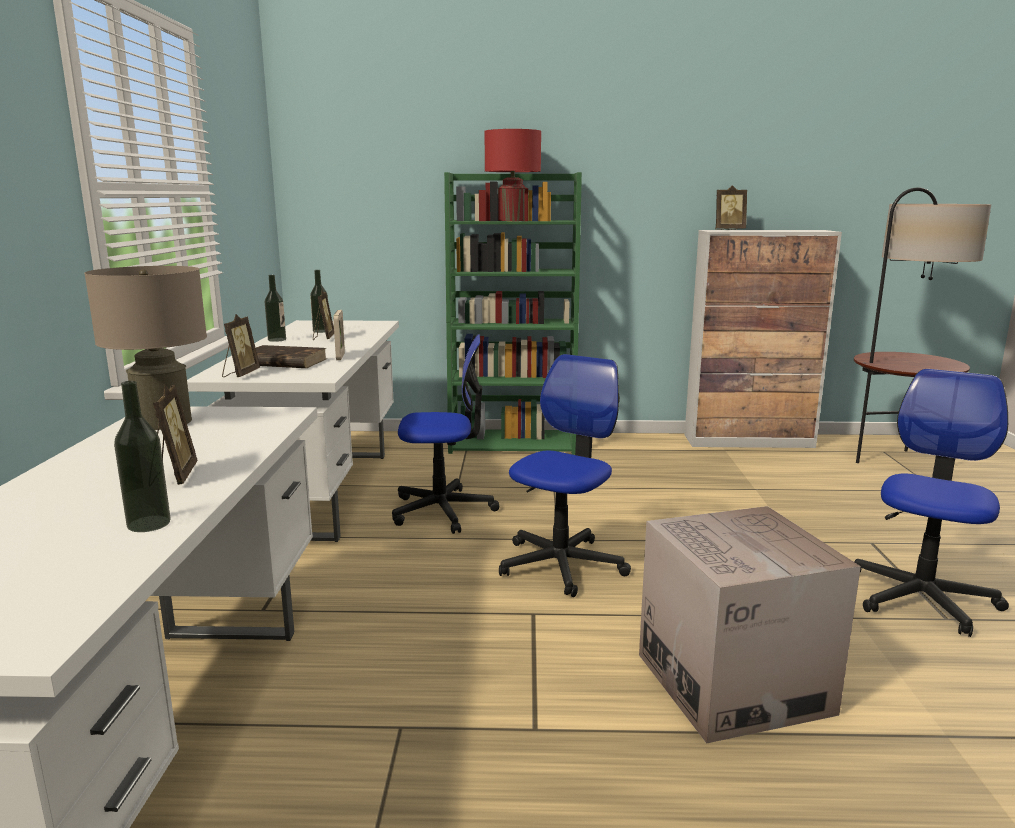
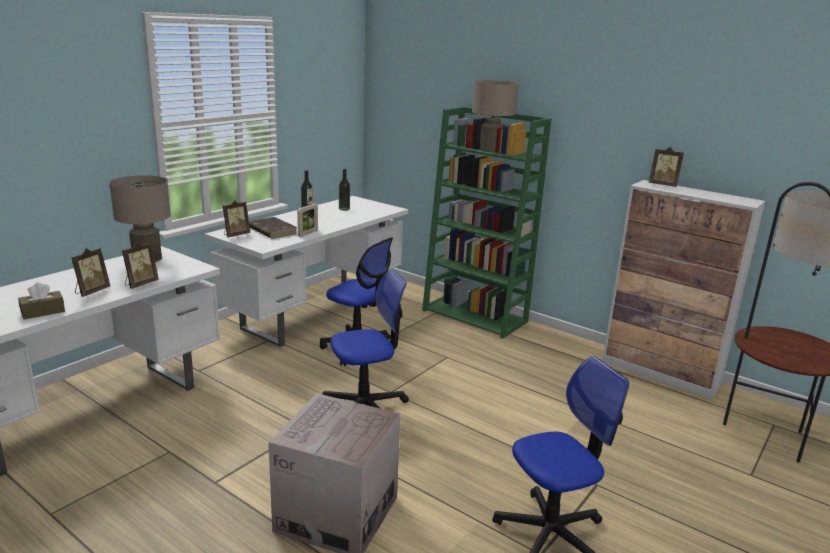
camera: 35 degrees right, 5 degrees up
(149, 524) = (43, 312): bottle -> brown tissue box
(323, 338) = (332, 215): picture frame -> picture frame (140, 284)
(512, 220) = (490, 150): red table lamp -> beige table lamp

